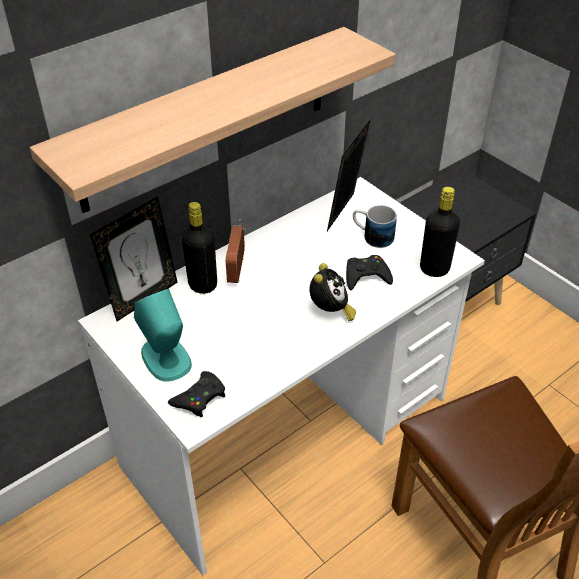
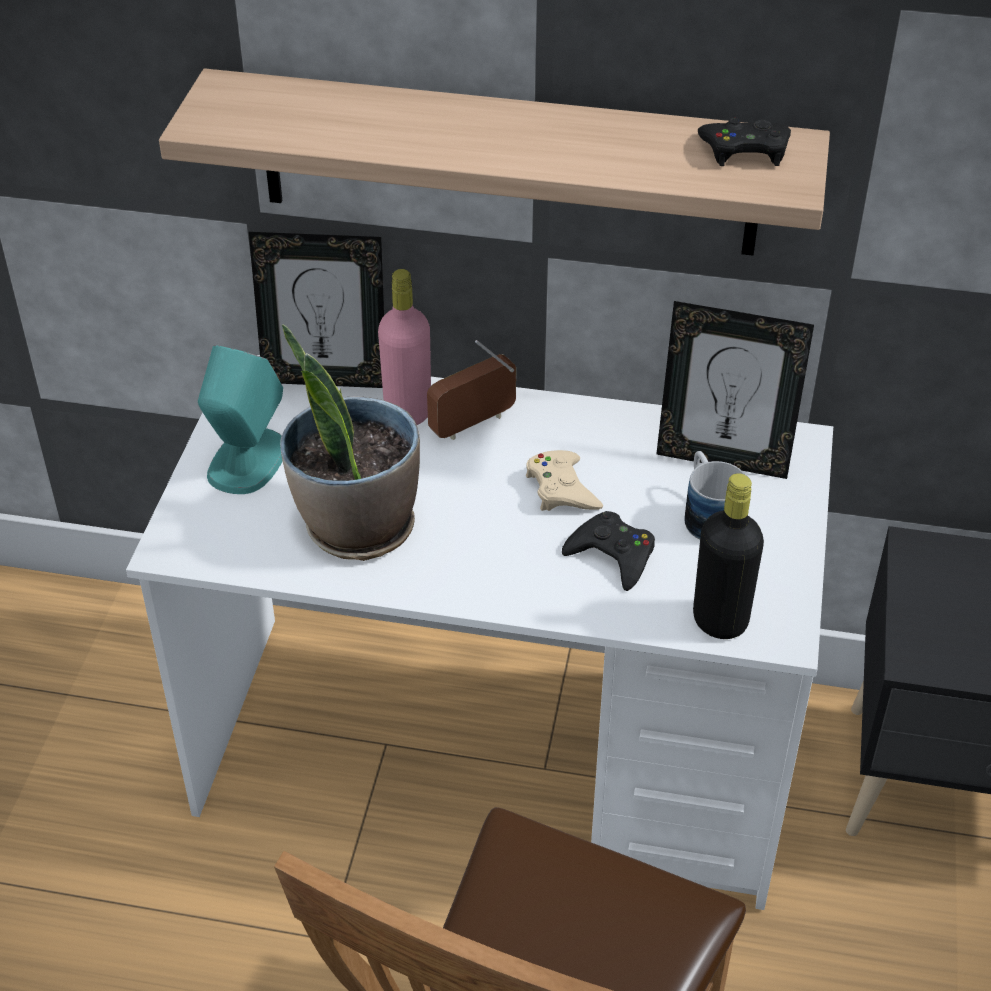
camera: 50 degrees right, 0 degrees up
(199, 398) = (213, 529): black game controller -> black game controller (745, 150)
(203, 285) = (408, 412): black bottle -> pink bottle
(258, 345) = (357, 527): none -> potted plant
(310, 267) = (561, 489): none -> beige game controller
(330, 311) = (496, 559): alarm clock -> none
(345, 214) = (723, 459): picture frame -> picture frame turned 150 degrees counterclockwise

